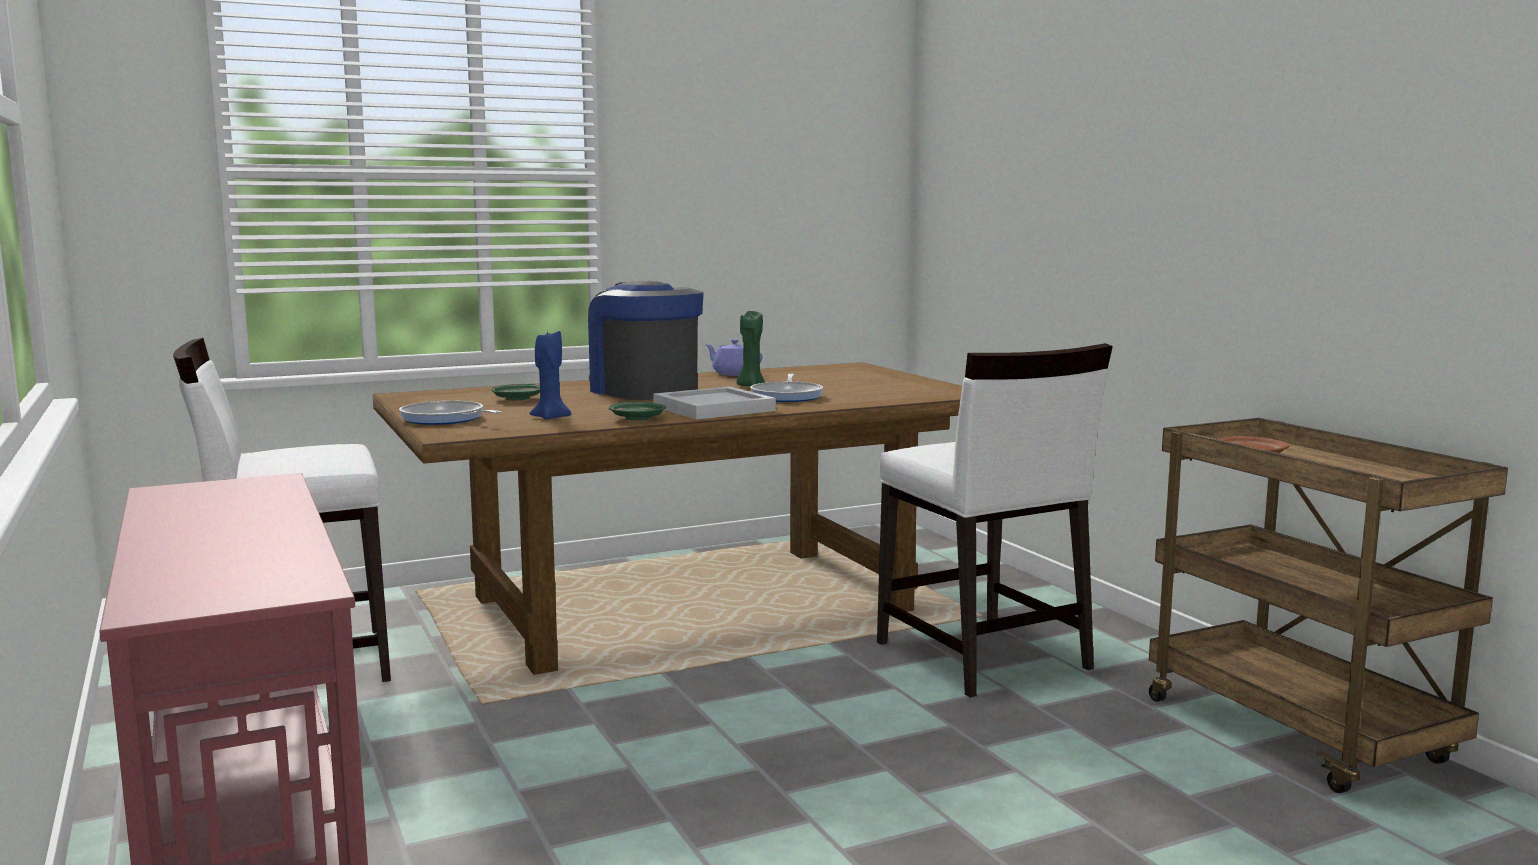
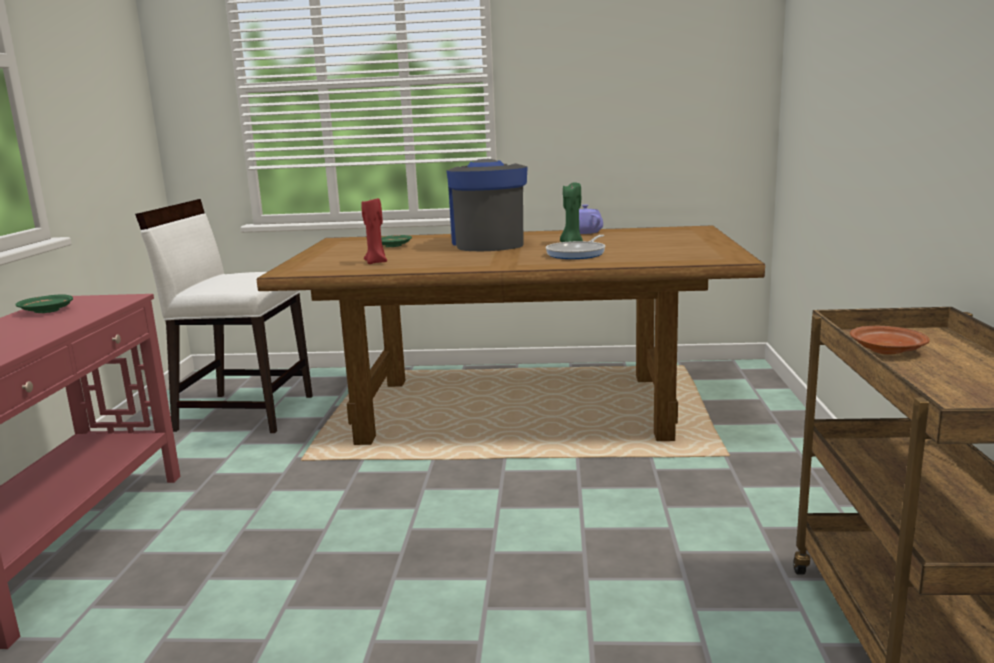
camera: 30 degrees right, 5 degrees up
(445, 419) = (314, 259): frying pan -> none
(551, 417) = (376, 262): blue candle -> red candle
(638, 419) = (426, 267): green plate -> green plate (46, 311)
(715, 408) = (499, 261): white tray -> none
(982, 656) = (685, 493): white chair -> none

